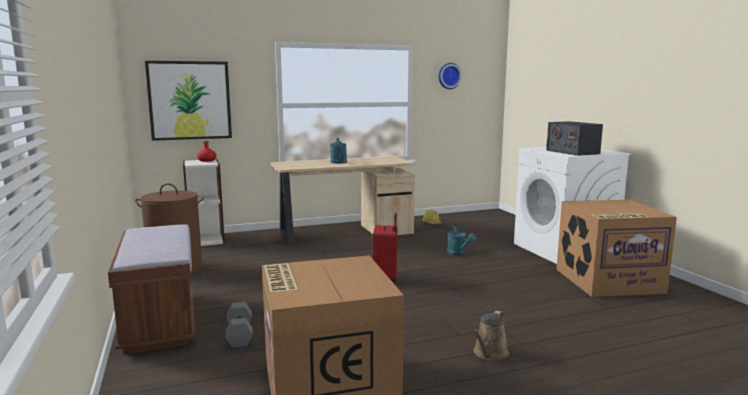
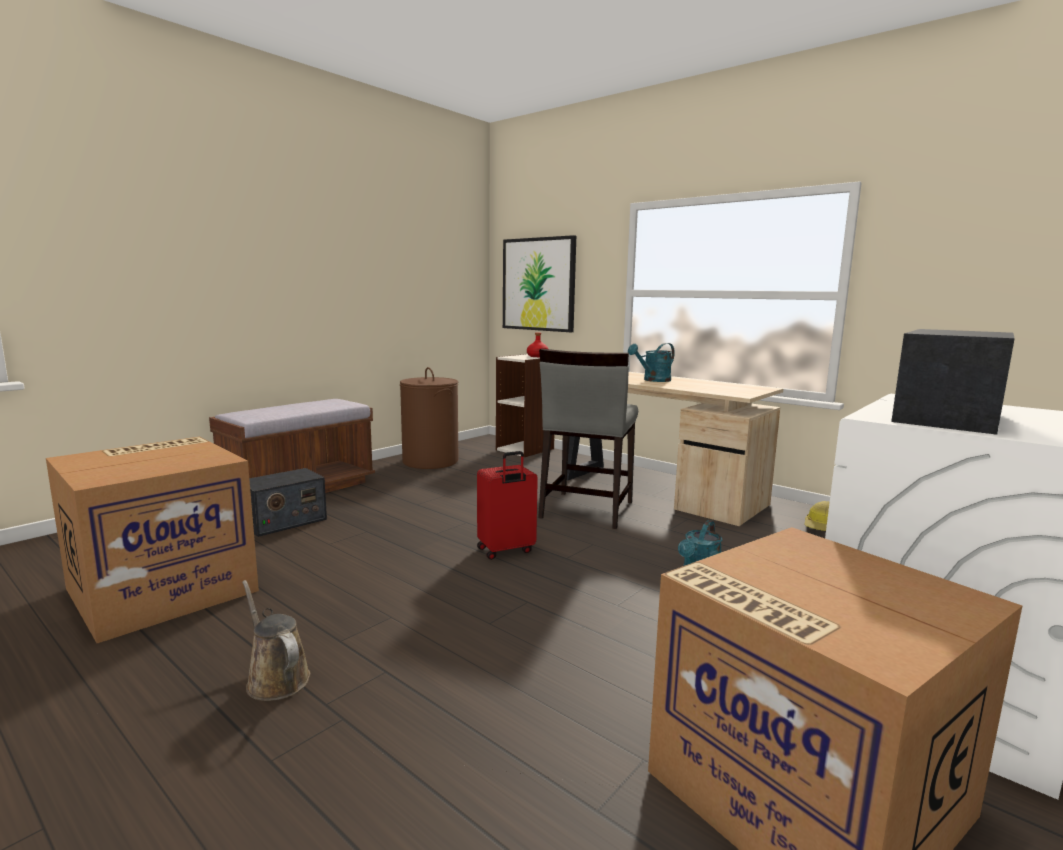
camera: 60 degrees right, 0 degrees up
(238, 334) = (284, 521): grey dumbbell -> radio
(350, 252) = (585, 510): none -> grey chair
(449, 76) = (949, 237): wall clock -> none
(489, 354) = (275, 678): brown watering can -> brown watering can turned 45 degrees clockwise

